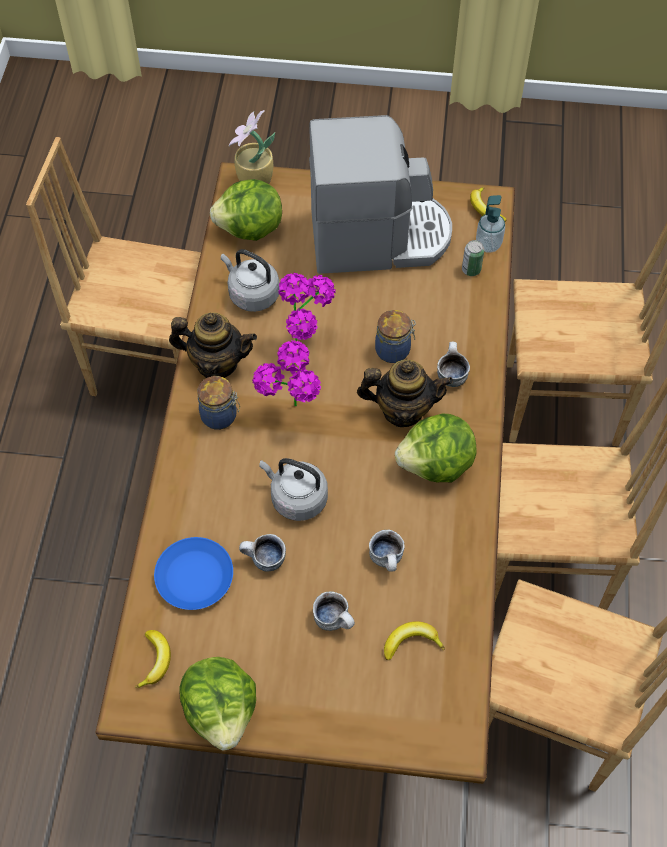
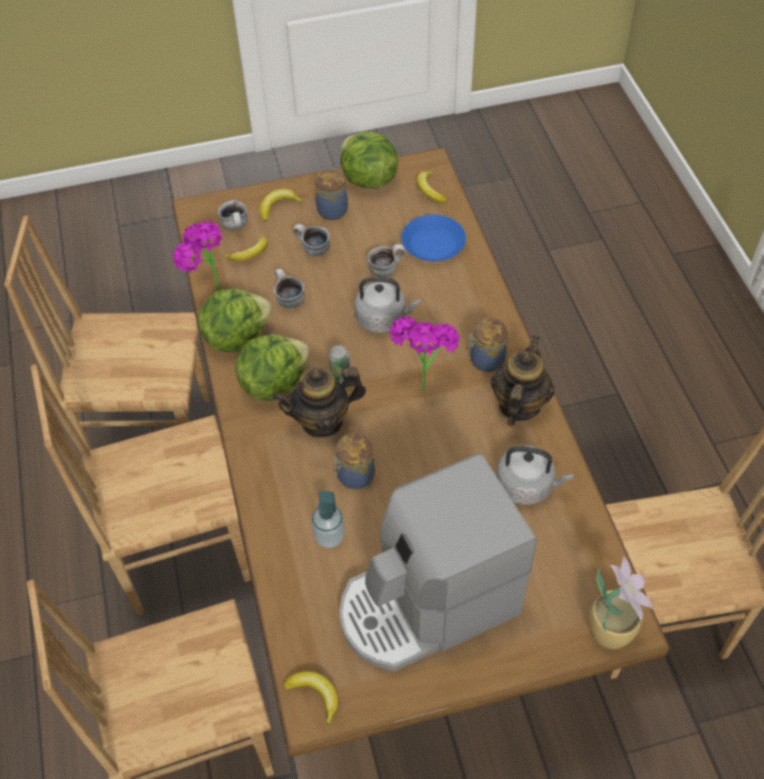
camera: 160 degrees right, 5 degrees down
(216, 363) = (518, 405): teapot -> teapot turned 120 degrees clockwise
(250, 230) = (575, 562): lettuce -> lettuce (236, 336)
(286, 676) = (332, 209): none -> jar
(308, 343) = (442, 453): potted plant -> potted plant (207, 292)
(351, 707) = (278, 207): none -> banana
(450, 374) = (288, 470): mug -> mug (237, 227)
(471, 270) = (305, 601): can -> can (340, 375)
(488, 244) = (296, 644): soap dispenser -> soap dispenser (329, 537)

